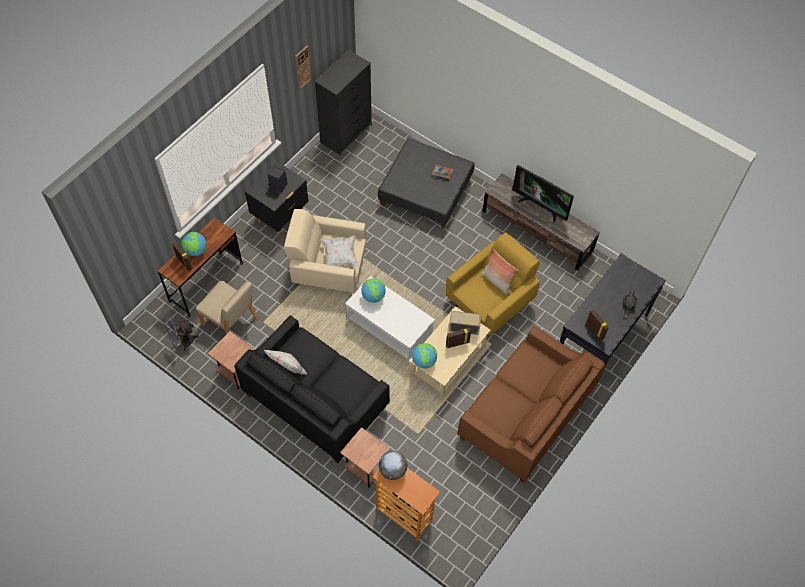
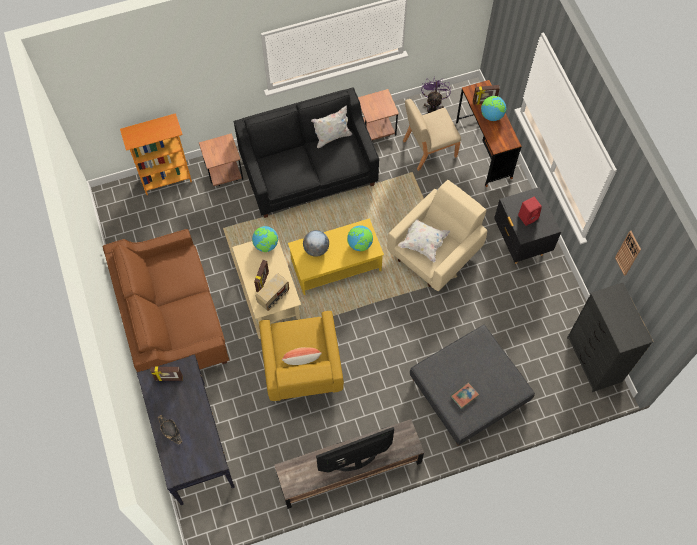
camera: 125 degrees right, 5 degrees up
(277, 186) = (528, 216): black speaker -> red speaker
(389, 328) = (336, 265): white coffee table -> yellow coffee table
(392, 470) = (168, 129): globe -> globe (316, 249)

